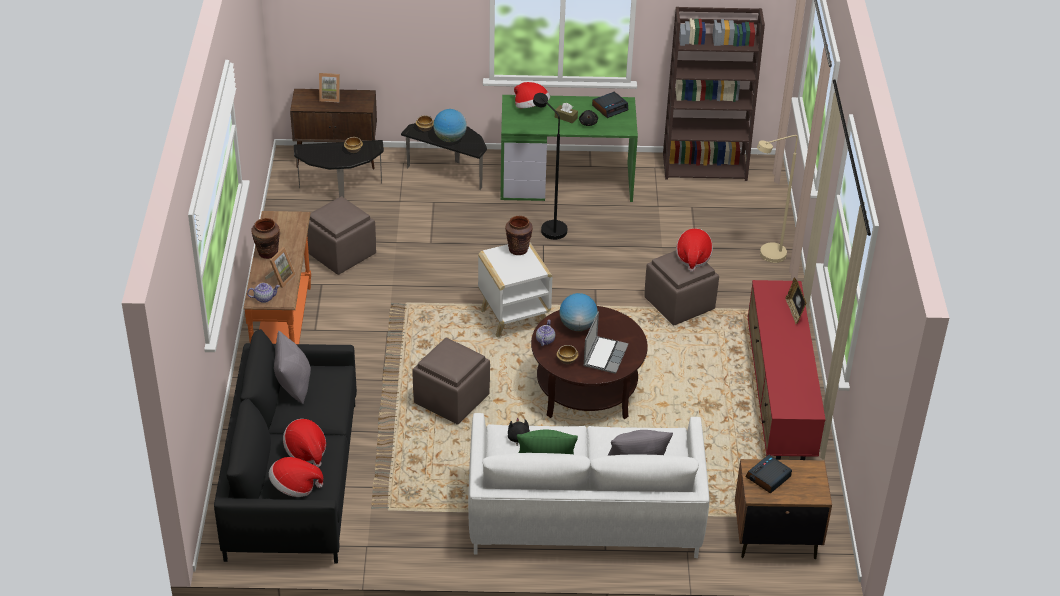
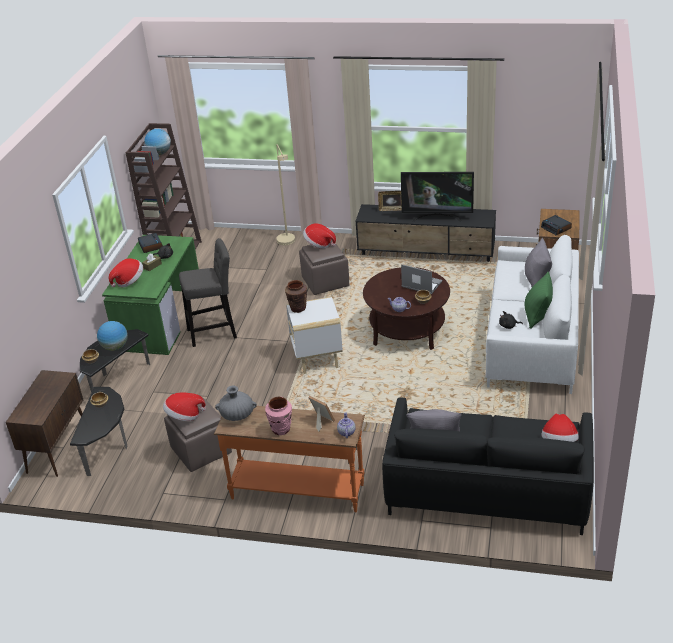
camera: 75 degrees left, 5 degrees down
(267, 253) = (281, 429): brown vase -> pink vase
(289, 220) = (237, 415): none -> grey vase
(306, 451) = (517, 434): hat -> hat (184, 416)
(330, 97) = (36, 398): picture frame -> none
(452, 399) = (405, 395): brown ottoman -> none
(549, 227) = (215, 332): black floor lamp -> grey stool
(577, 326) = (386, 294): globe -> globe (159, 153)
(778, 395) = (426, 253): red tv stand -> black tv stand
(785, 358) = (437, 217): none -> television

